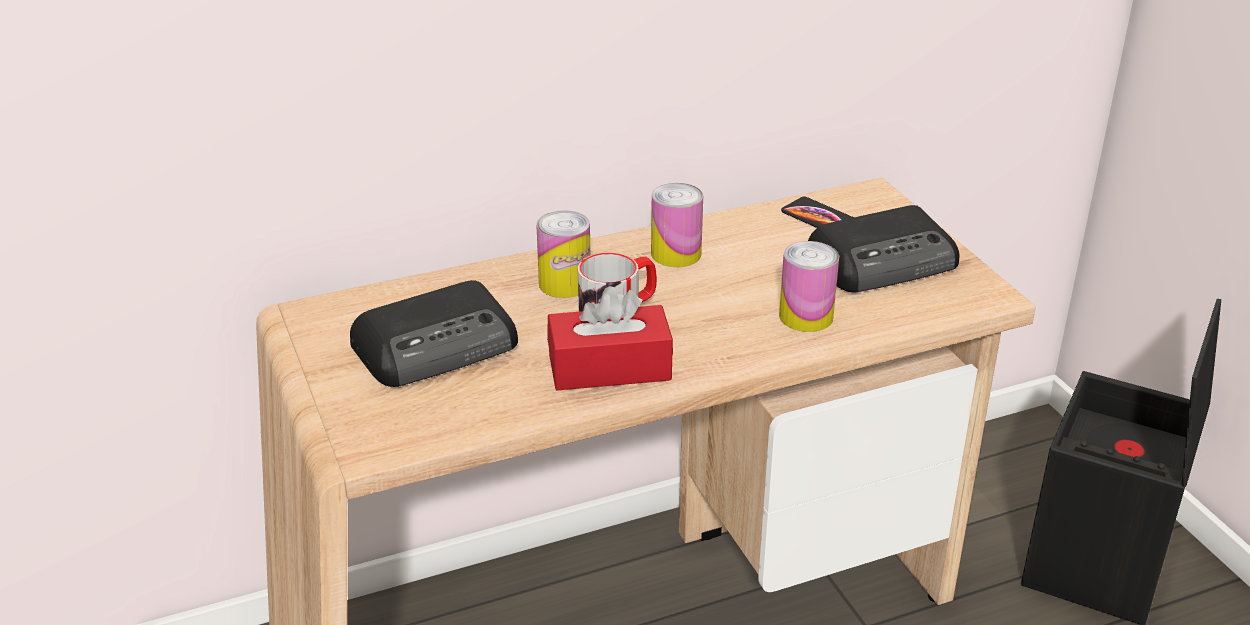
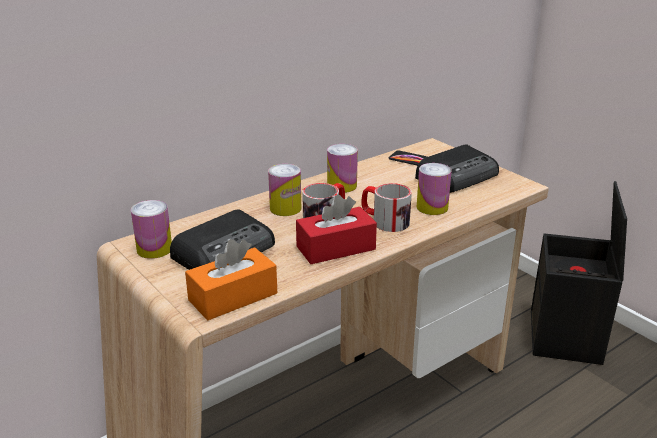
camera: 15 degrees left, 5 degrees down
(336, 327) = (154, 249): none -> can
(415, 427) = (233, 297): none -> orange tissue box
(713, 330) = (384, 221): none -> mug

